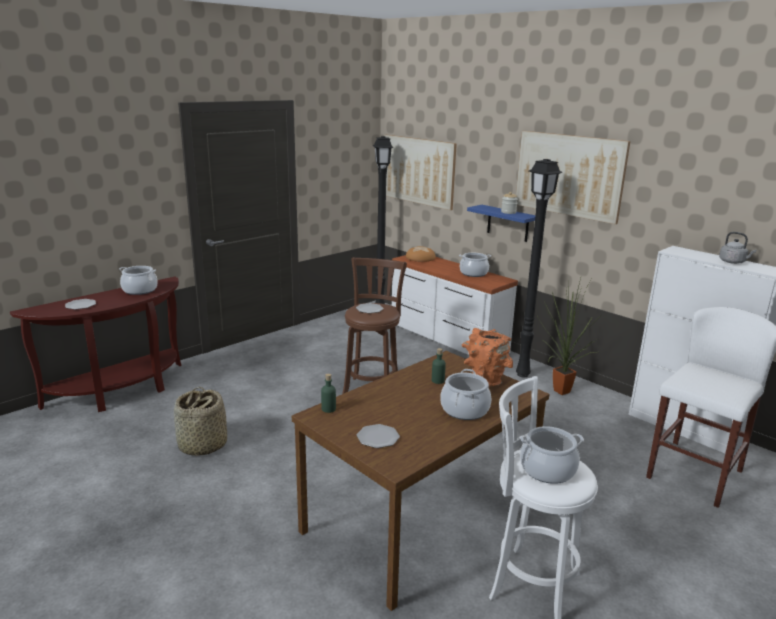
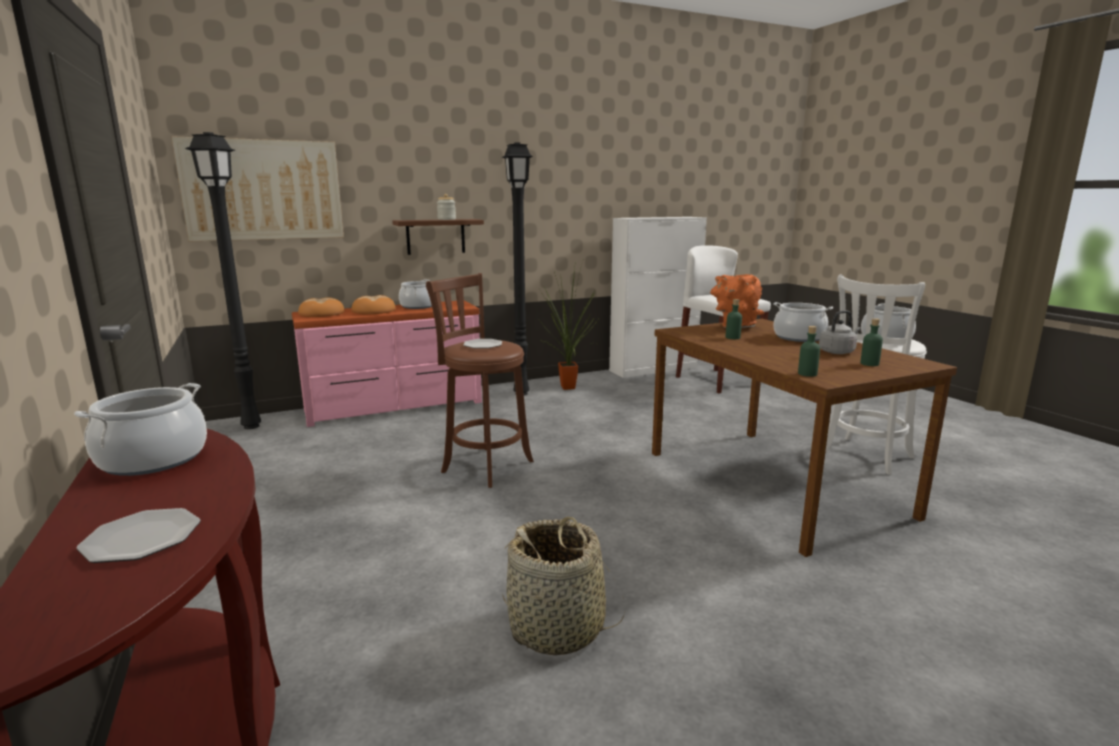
camera: 70 degrees left, 5 degrees down
(377, 437) = (869, 364): plate -> green bottle
(442, 266) = (373, 311): none -> bread
(446, 338) = (395, 406): white dresser -> pink dresser
(508, 223) = (435, 236): blue shelf -> brown shelf
(569, 175) = (503, 167): picture -> none
(733, 262) = (667, 217): grey kettle -> grey kettle (838, 352)

